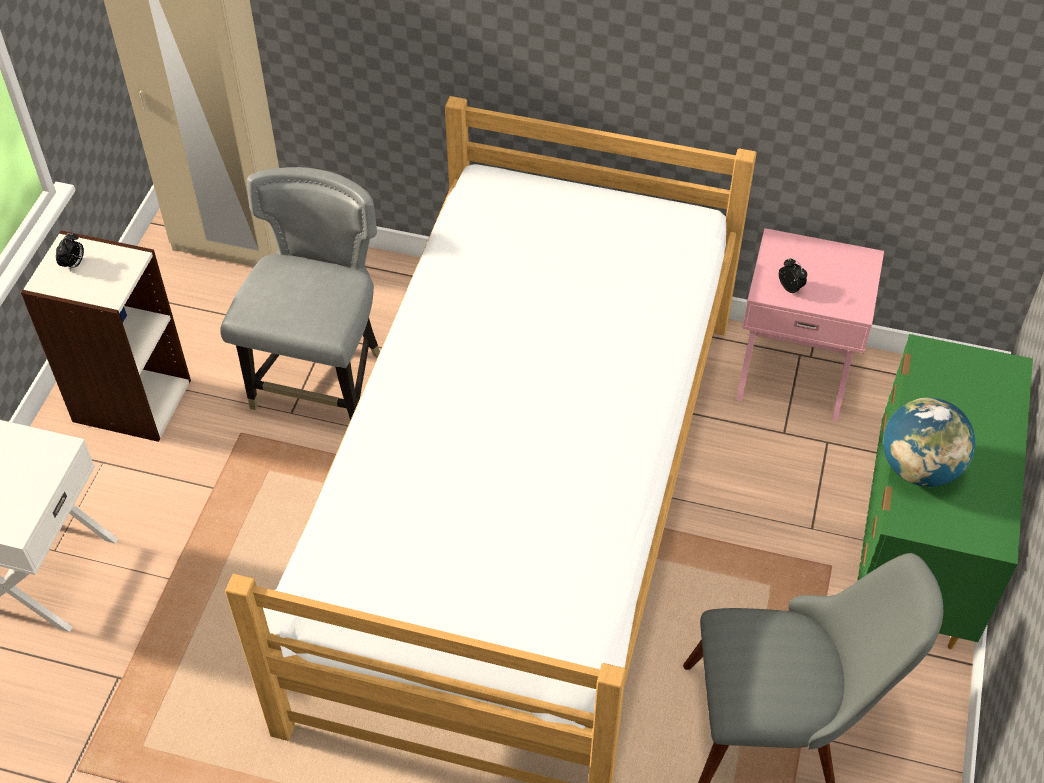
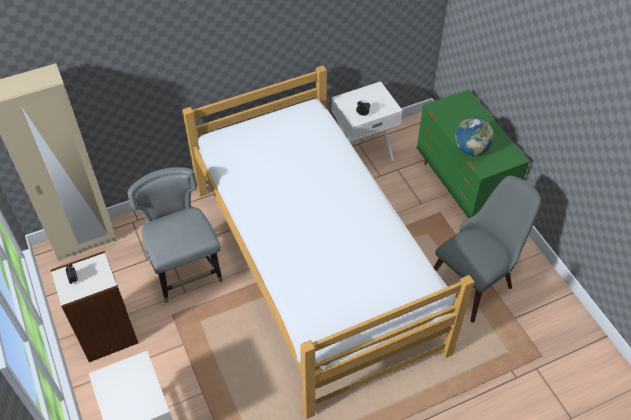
camera: 40 degrees left, 0 degrees up
(794, 373) = (363, 152): pink nightstand -> white nightstand

